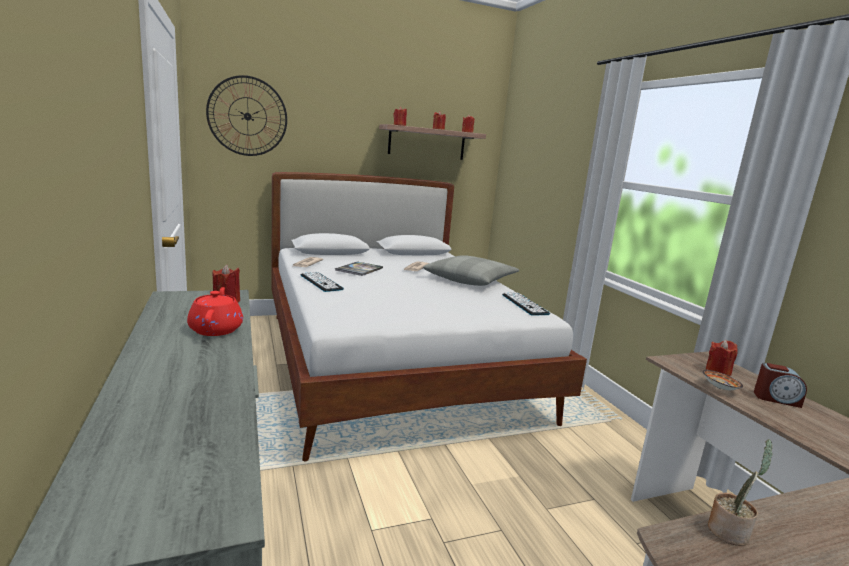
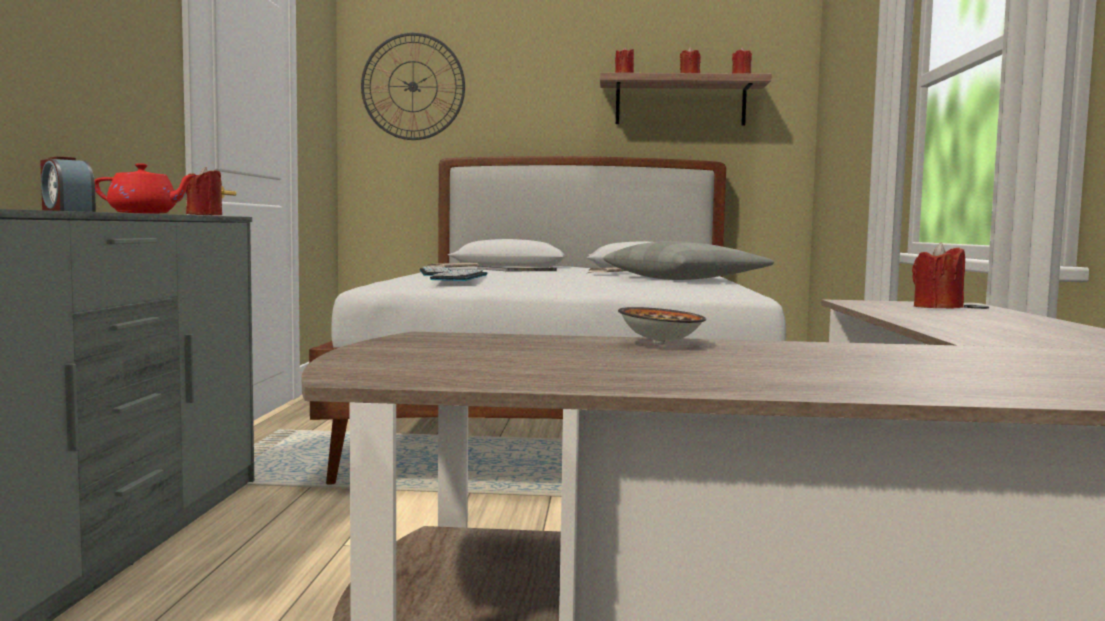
camera: 25 degrees right, 10 degrees down
(216, 329) = (144, 213): red teapot -> red teapot turned 75 degrees clockwise
(524, 304) = (727, 288): keyboard -> keyboard (460, 277)
(719, 388) = (891, 311): bowl -> bowl (661, 344)
(730, 531) = (545, 339): potted plant -> none
(776, 399) = (993, 319): alarm clock -> alarm clock (67, 211)

